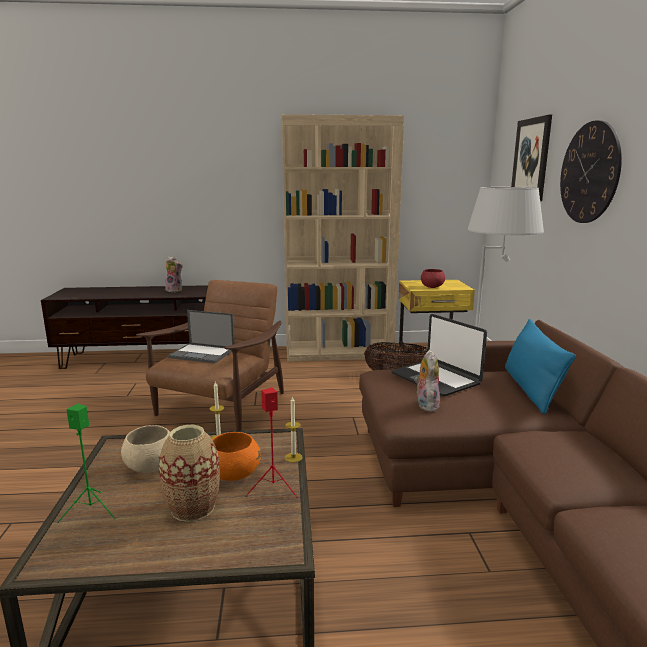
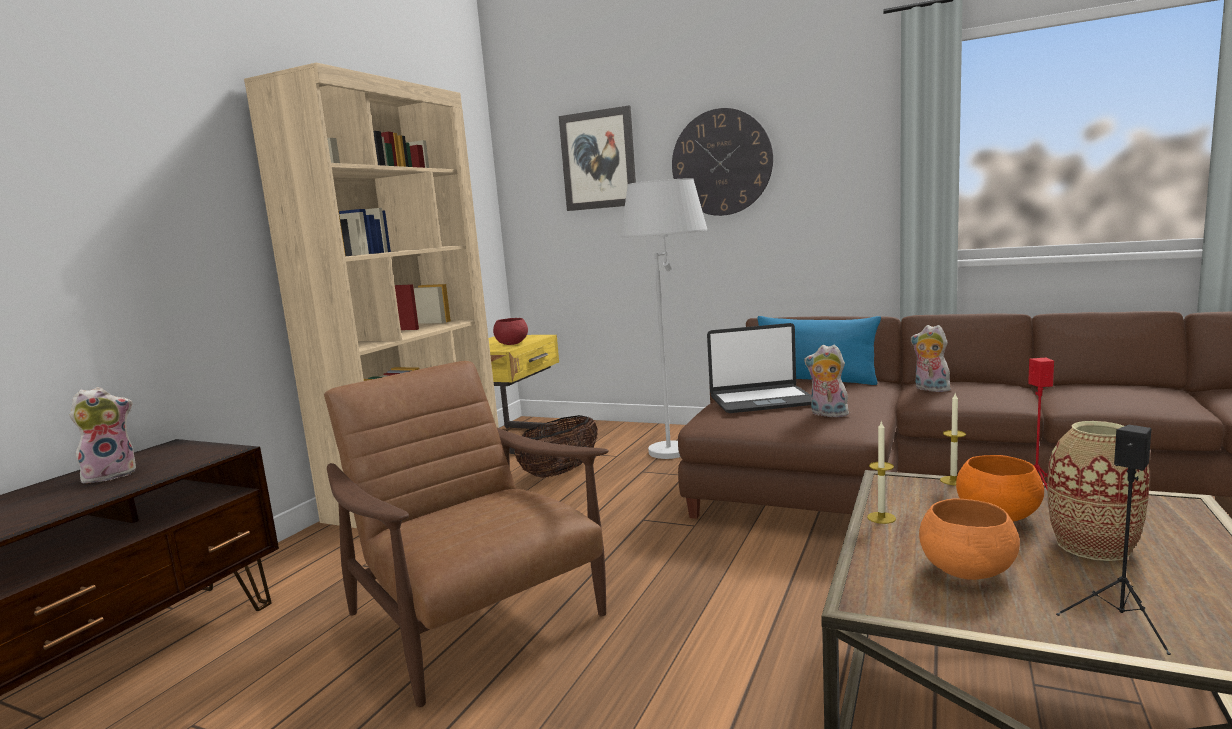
camera: 60 degrees left, 5 degrees down
(90, 511) = (1122, 623): green speaker -> black speaker
(151, 467) = (965, 571): beige bowl -> orange bowl
(203, 353) = (464, 517): laptop -> none
(554, 438) = (930, 389): none -> plush toy

